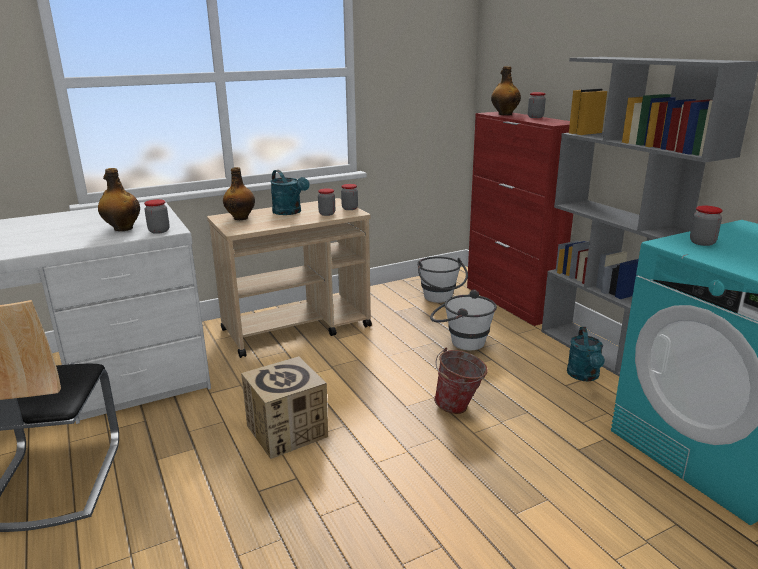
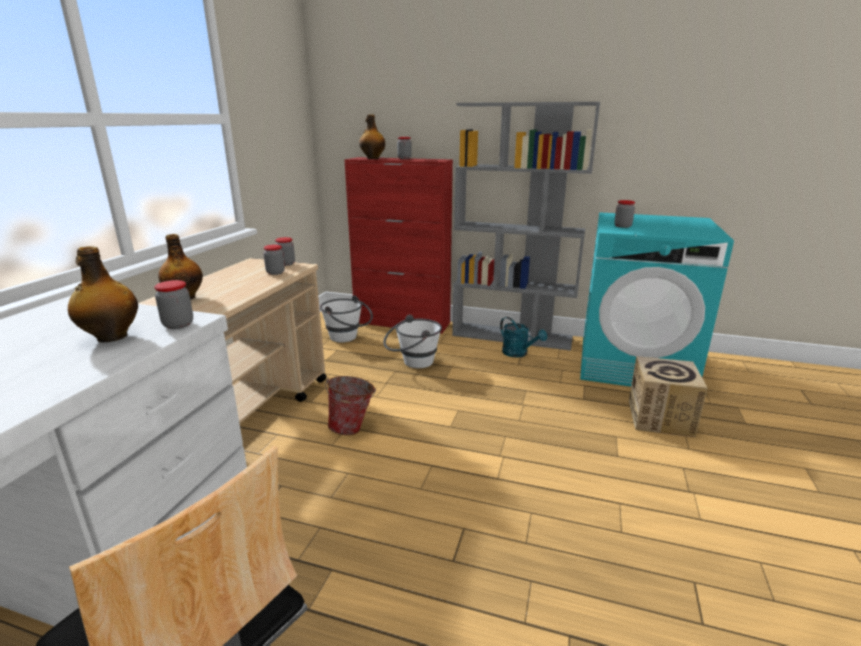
camera: 45 degrees left, 0 degrees up
(287, 431) = (394, 498): cardboard box -> cardboard box (660, 418)
(290, 212) = (231, 280): turquoise watering can -> none
(459, 408) = (485, 409): bucket -> bucket (353, 428)

